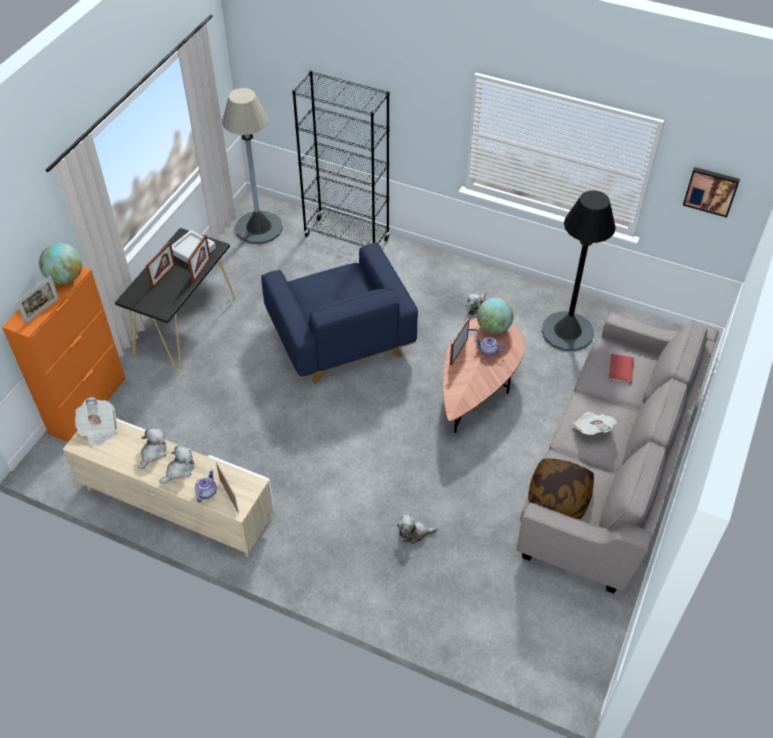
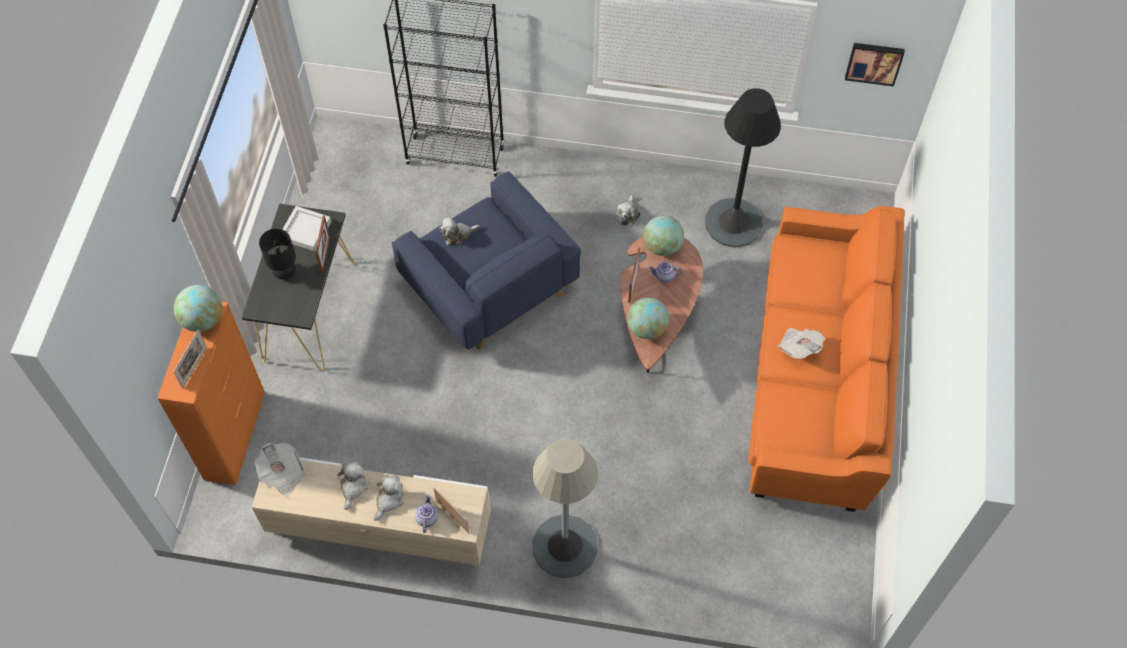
camera: 15 degrees left, 10 degrees up
(163, 276) = (285, 272): picture frame -> black table lamp
(259, 228) = (349, 163): grey floor lamp -> grey floor lamp (565, 546)
(414, 533) = (639, 497): plush toy -> plush toy (458, 235)
(459, 388) = (647, 328): none -> globe
(559, 495) = (785, 430): pillow -> none
(608, 470) = (816, 378): grey sofa -> orange sofa
(619, 369) = (809, 270): red book -> none

